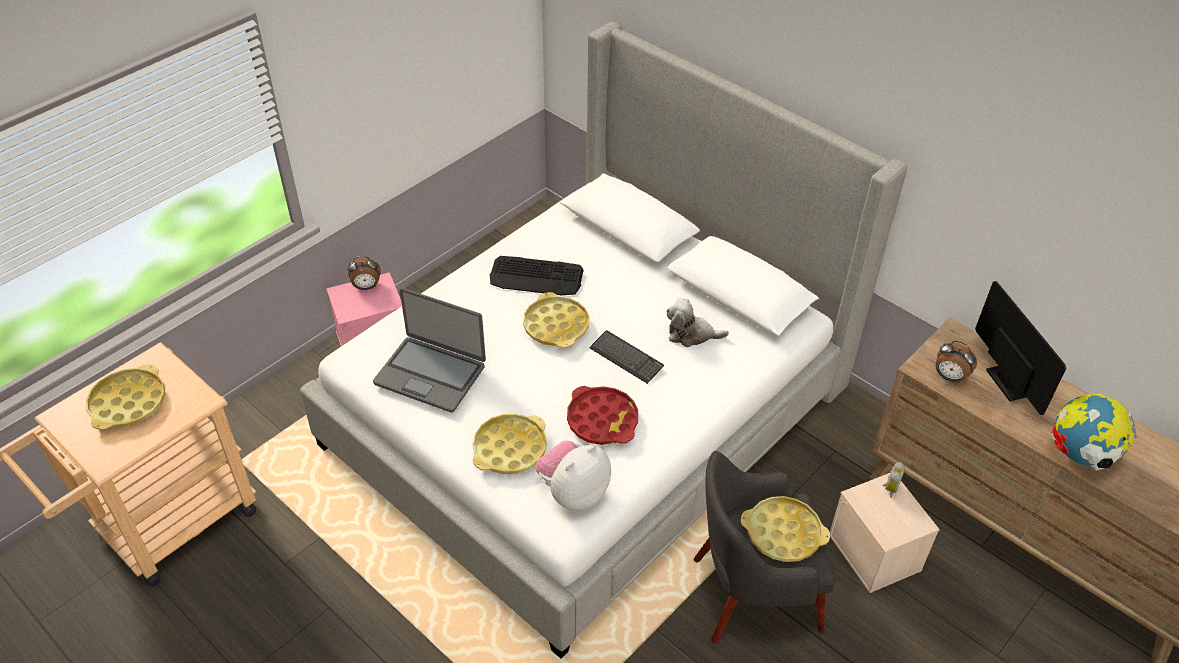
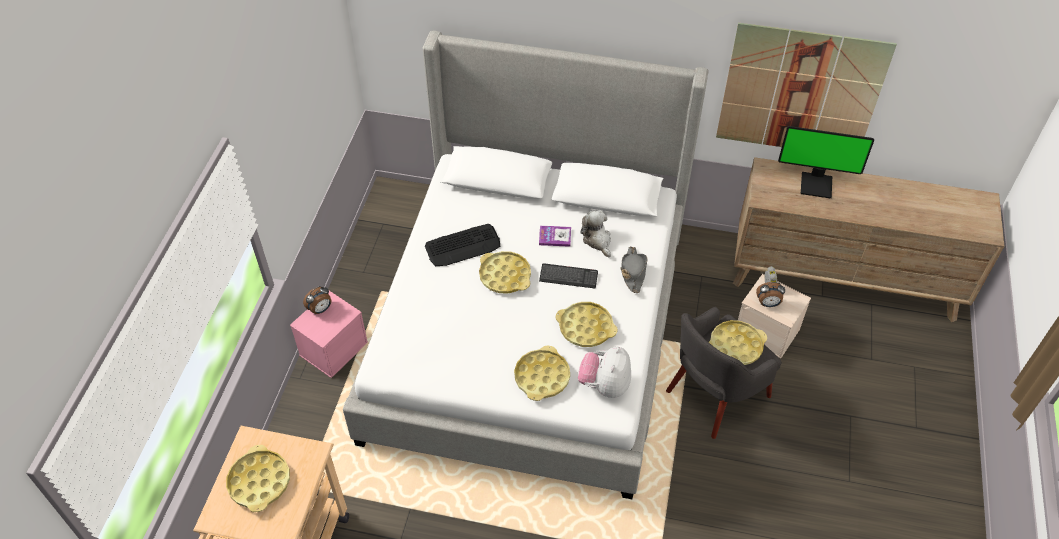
camera: 30 degrees left, 5 degrees up
(431, 374) = (447, 351): laptop -> none
(602, 420) = (586, 327): red tray -> yellow tray
(645, 310) = (555, 237): none -> book
(691, 334) = (597, 240): plush toy -> plush toy turned 90 degrees clockwise
(706, 386) = (633, 272): none -> grey hat
(949, 377) = (781, 198): alarm clock -> alarm clock (768, 304)
(1013, 381) = (816, 184): monitor -> monitor turned 150 degrees clockwise
(1025, 241) = (800, 92): none -> picture
(1080, 454) = (880, 214): globe -> none

